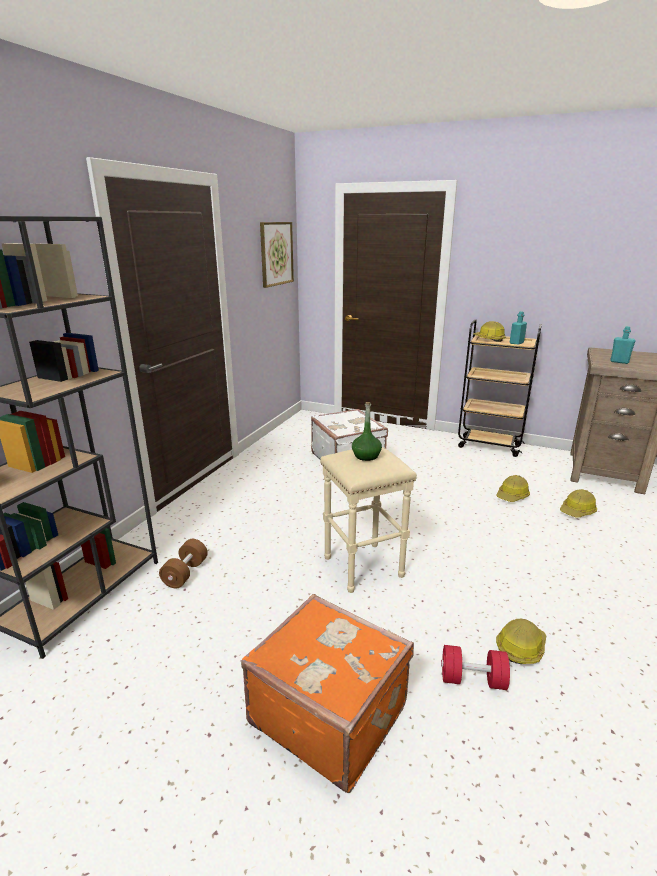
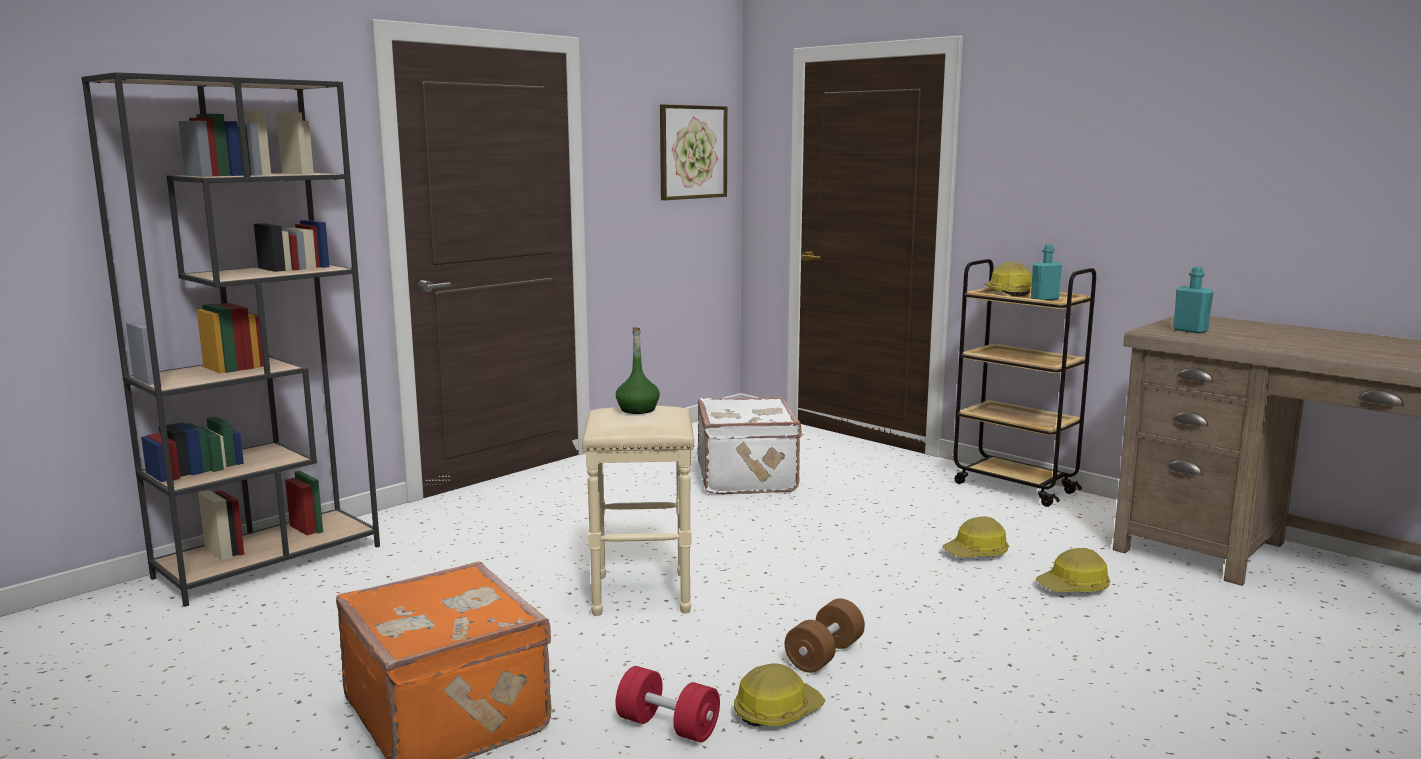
camera: 20 degrees right, 10 degrees down
(185, 573) = (403, 562): brown dumbbell -> brown dumbbell (824, 655)

